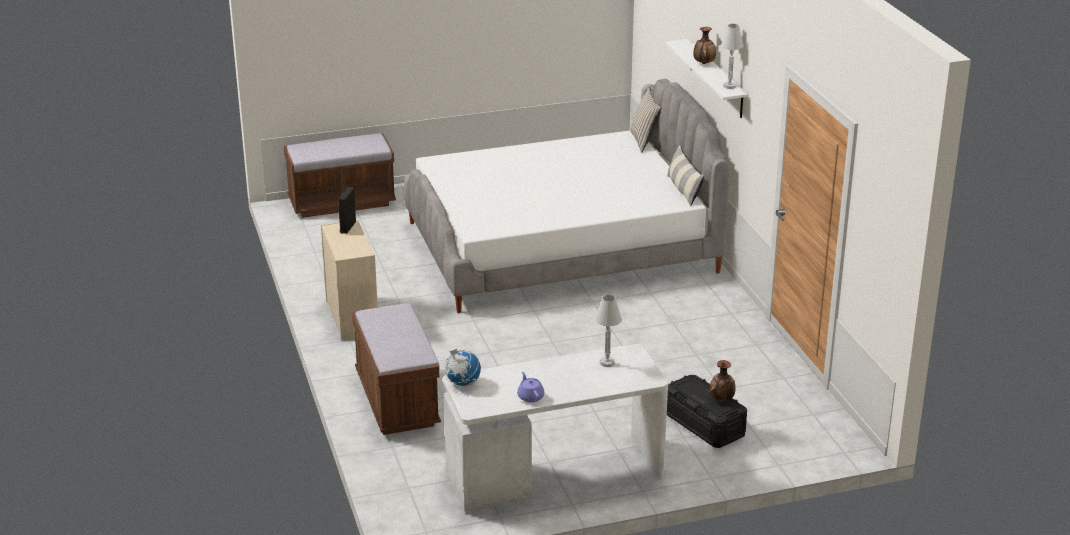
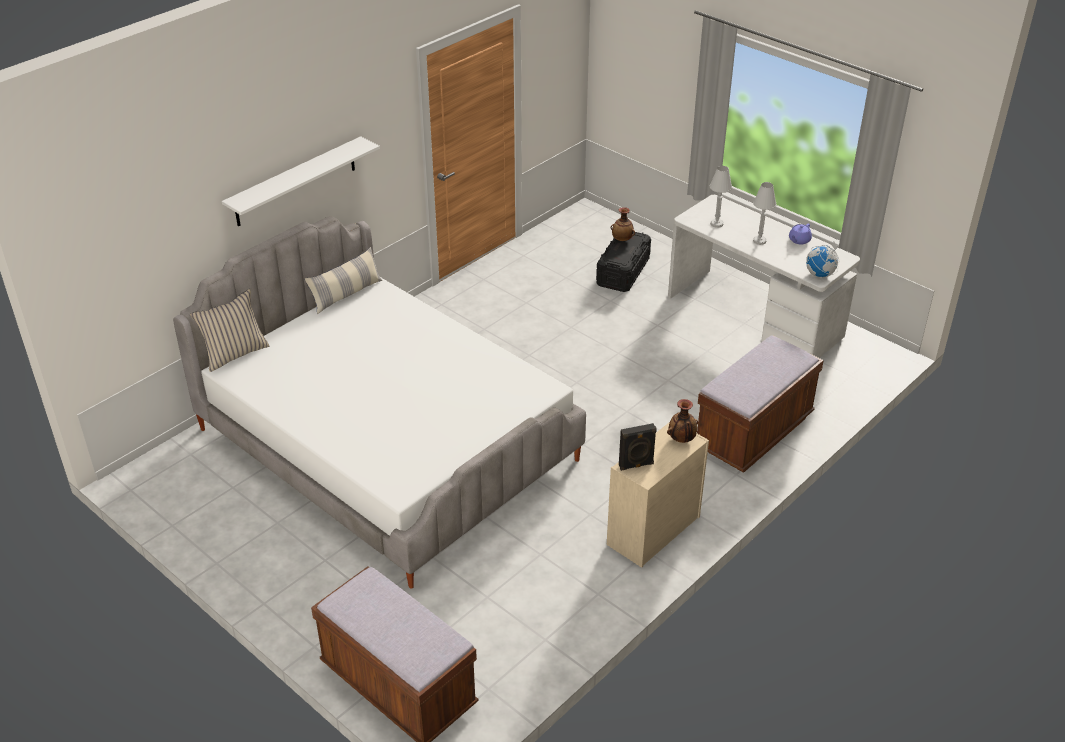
camera: 120 degrees left, 10 degrees up
(703, 63) = (295, 174): vase -> vase (681, 439)
(729, 86) = (348, 148): white table lamp -> white table lamp (759, 241)

